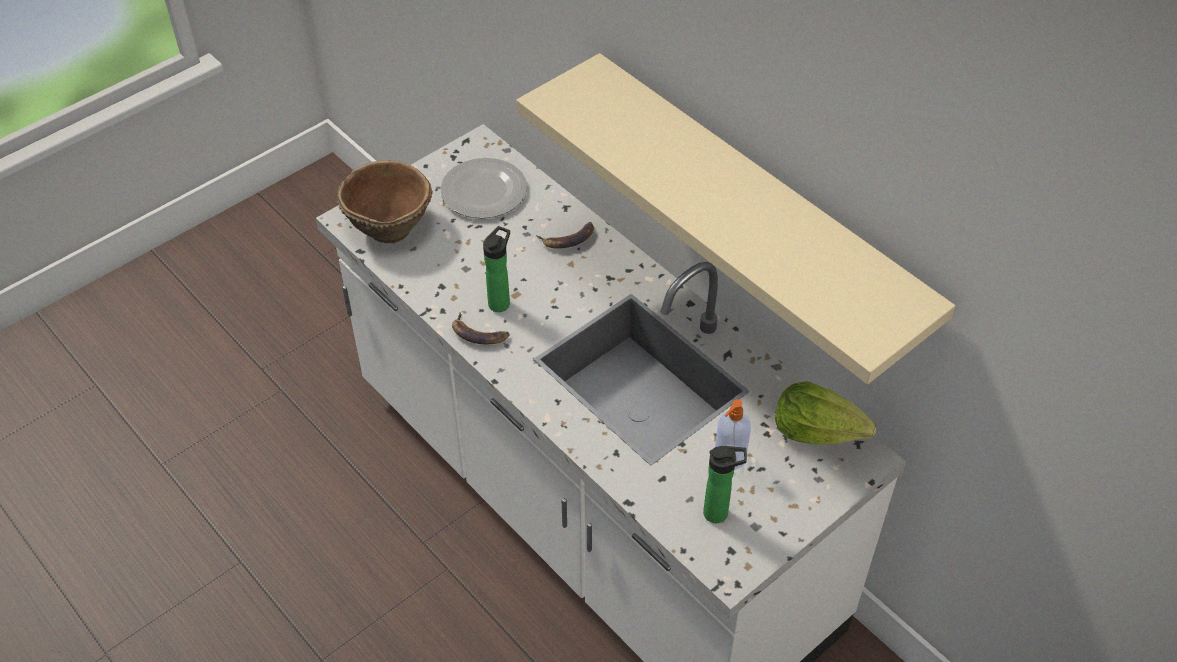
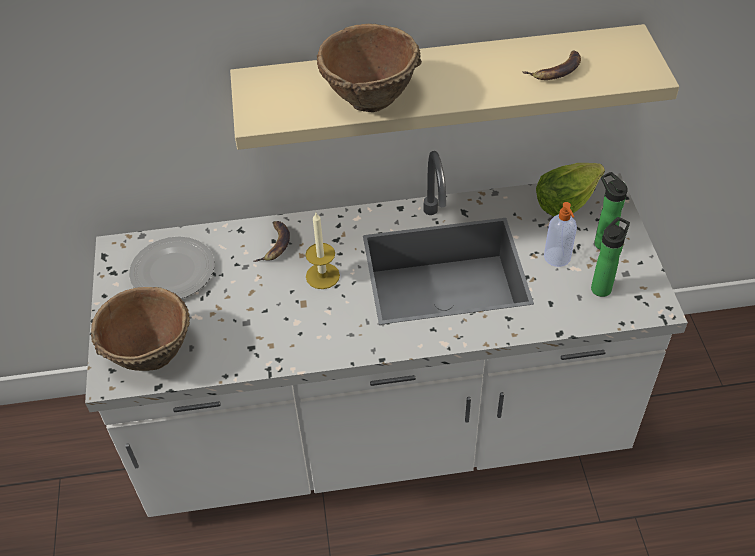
camera: 55 degrees left, 0 degrees up
(479, 334) = (324, 346): banana -> banana (556, 70)
(501, 302) = (302, 316): bottle -> bottle (601, 242)
(558, 291) = (322, 276): none -> candle
(639, 154) = (369, 98): none -> brown bowl

